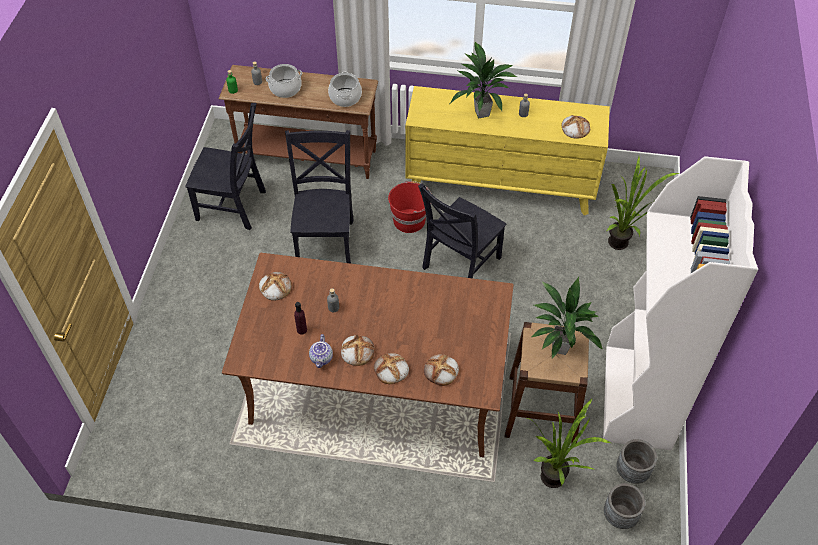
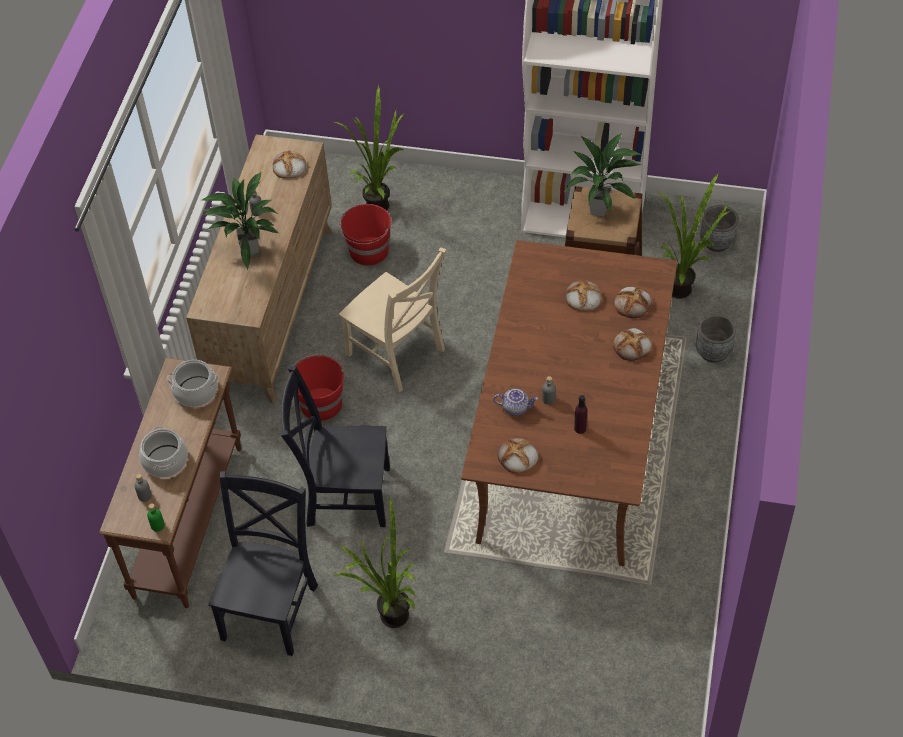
camera: 85 degrees left, 0 degrees up
(218, 271) = (387, 618): none -> potted plant
(322, 358) = (619, 408): teapot -> teapot (515, 407)
(357, 351) = (608, 376): bread -> bread (583, 298)
(459, 265) = (398, 355): black chair -> beige chair
(500, 185) = (272, 308): yellow dresser -> brown dresser
(567, 240) = (368, 251): none -> red bucket
(632, 471) = (669, 228): grey planter -> grey planter (713, 352)

